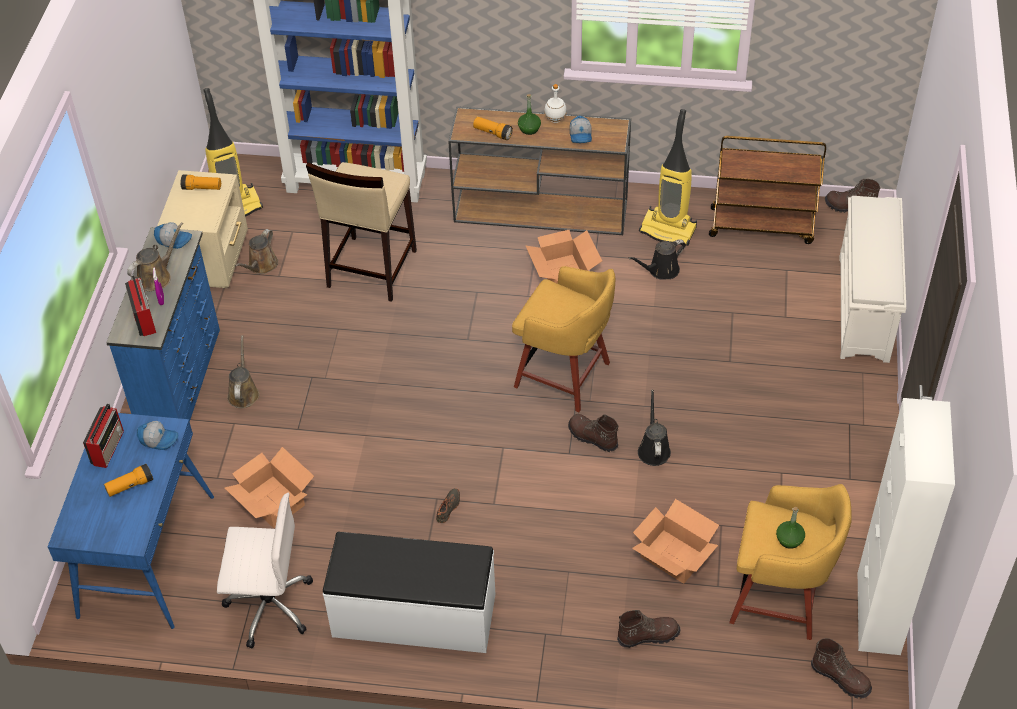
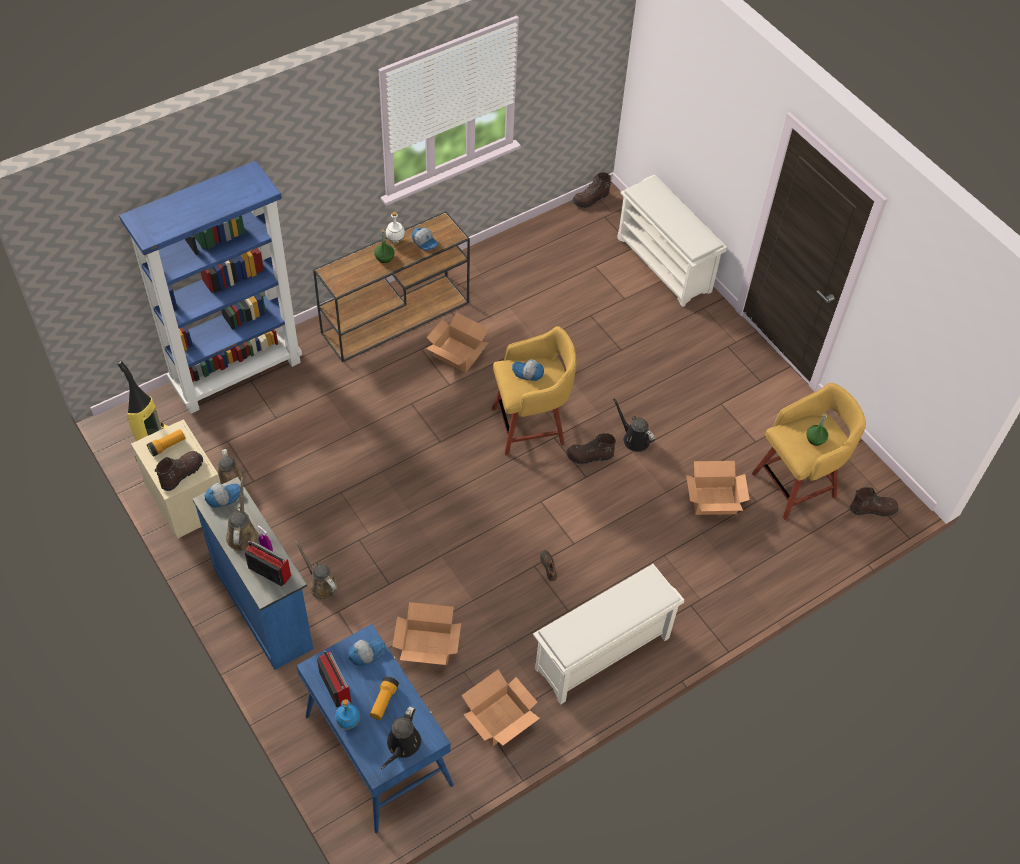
camera: 45 degrees left, 5 degrees up
(86, 482) = (348, 722): none -> blue bottle
(268, 605) = (500, 719): white office chair -> cardboard box
(370, 269) = (318, 433): beige stool -> none
(414, 616) = (601, 654): white bench -> white shoe rack
(492, 133) = (361, 275): flashlight -> none
(561, 304) = (528, 373): none -> cap
(648, 635) = (749, 561): brown boot -> brown boot (181, 473)
(661, 270) = (518, 313): black watering can -> black watering can (402, 745)
(669, 229) = (494, 281): vacuum cleaner -> none
(762, 225) = (550, 243): brown cart -> none
(878, 613) = (854, 455): white cabinet -> none

